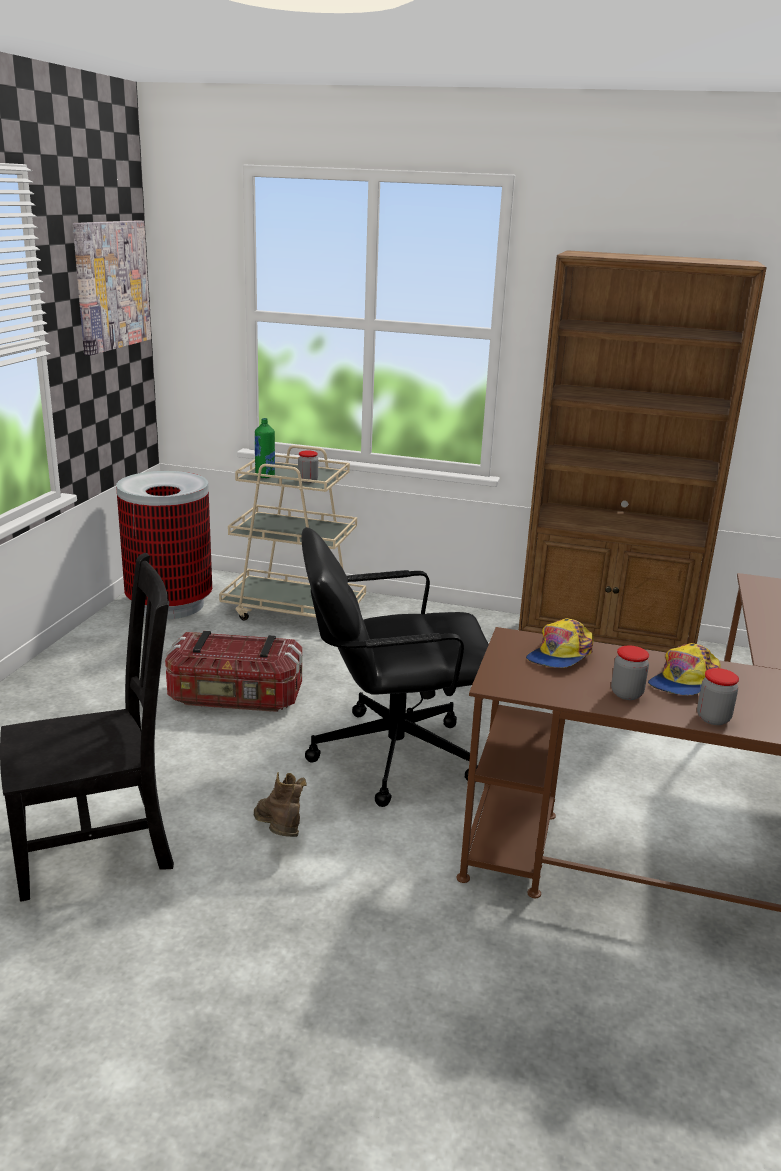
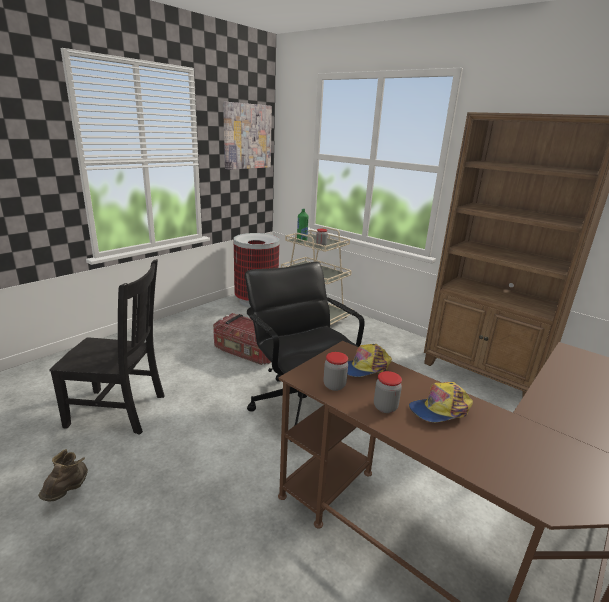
camera: 25 degrees right, 0 degrees up
(279, 835) = (205, 433): brown boot -> brown boot (69, 491)
(392, 755) = (301, 405): black office chair -> black office chair turned 45 degrees clockwise
(713, 718) = (437, 446): jar -> jar (334, 385)

